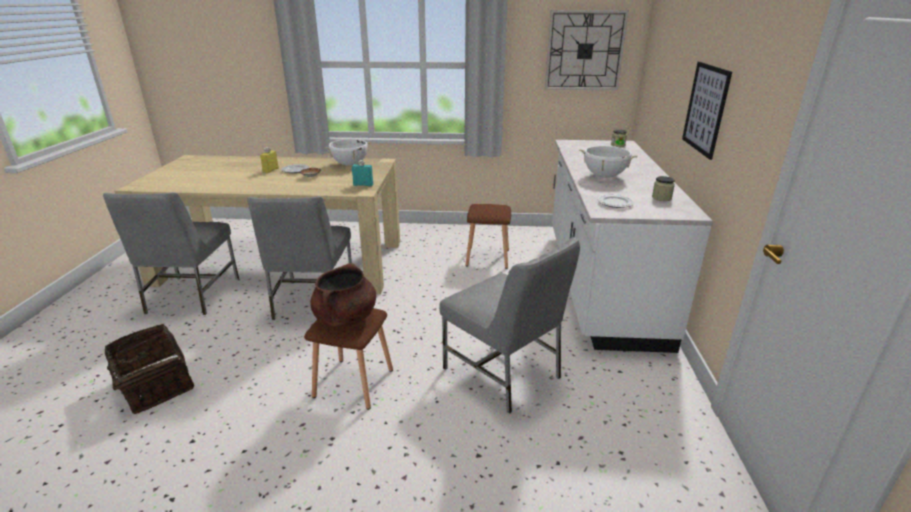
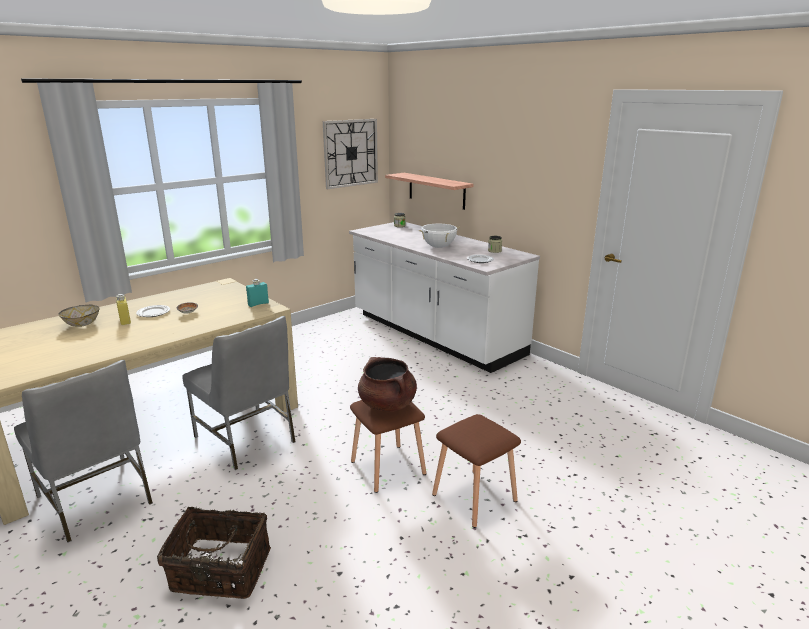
camera: 45 degrees left, 5 degrees down
(249, 165) = (81, 324): none -> bowl
(350, 164) = (198, 293): white cooking pot -> none
(488, 257) = (336, 348): brown stool -> brown stool (474, 496)
(503, 373) = (466, 410): grey chair -> none
(661, 107) = (436, 190): none -> shelf
(705, 108) = (501, 185): picture -> none

